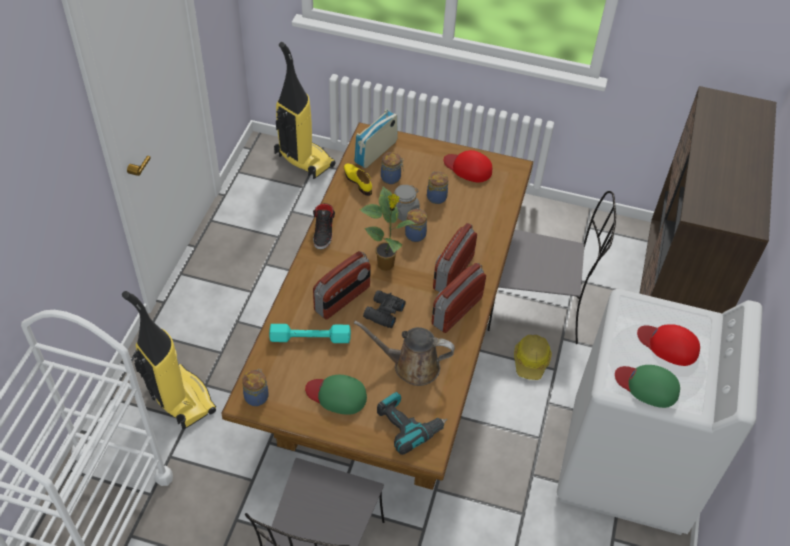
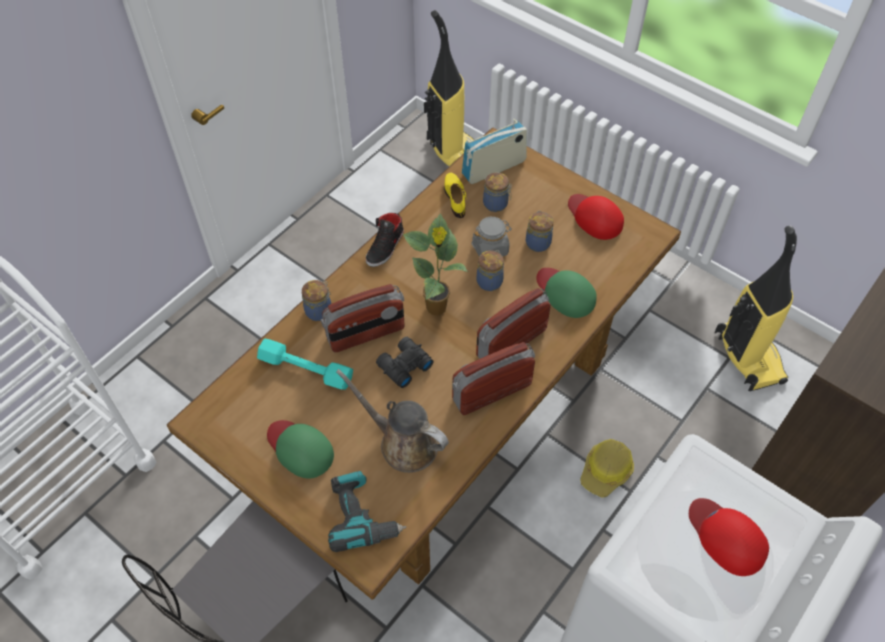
camera: 25 degrees right, 5 degrees up
(179, 398) = (203, 380): vacuum cleaner -> vacuum cleaner (747, 357)
(257, 396) = (213, 418): jar -> jar (319, 310)
(538, 307) = (645, 407): grey chair -> none
(647, 386) = (668, 584): green cap -> green cap (565, 293)

